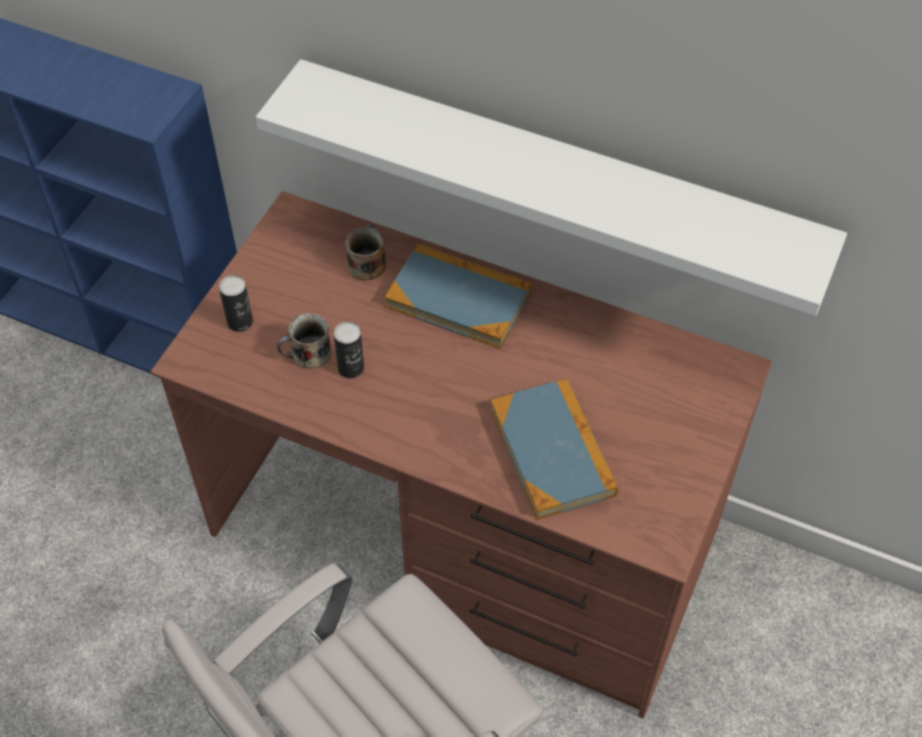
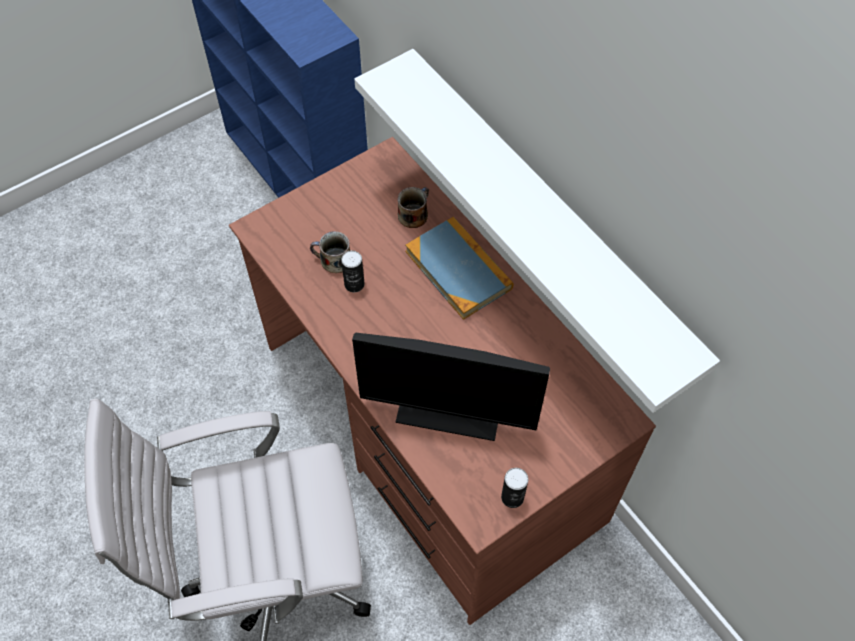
camera: 30 degrees right, 5 degrees up
(240, 322) = (305, 217): can -> can (512, 497)
(552, 451) = (449, 411): book -> monitor

